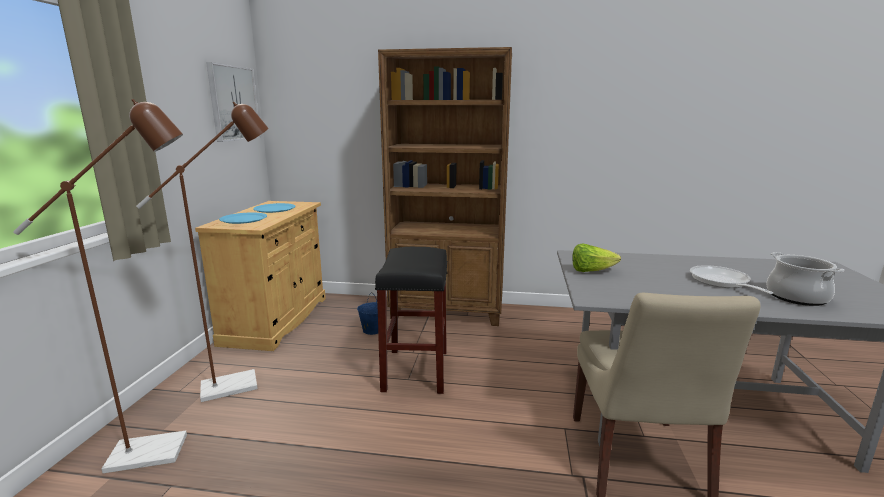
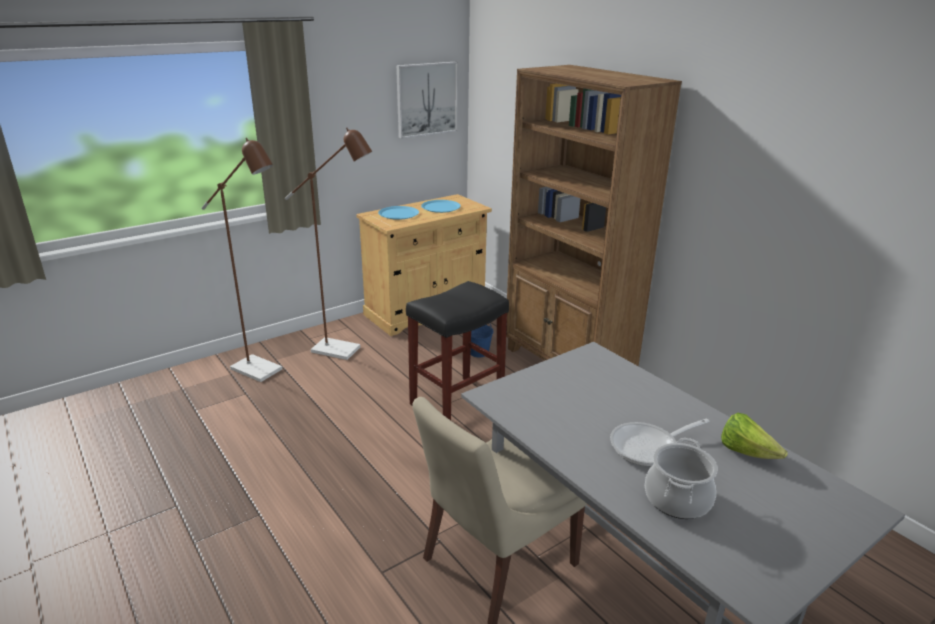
camera: 45 degrees right, 10 degrees up
(591, 271) = (558, 375): lettuce -> lettuce (746, 452)
(722, 282) = (649, 447): frying pan -> frying pan turned 150 degrees counterclockwise

